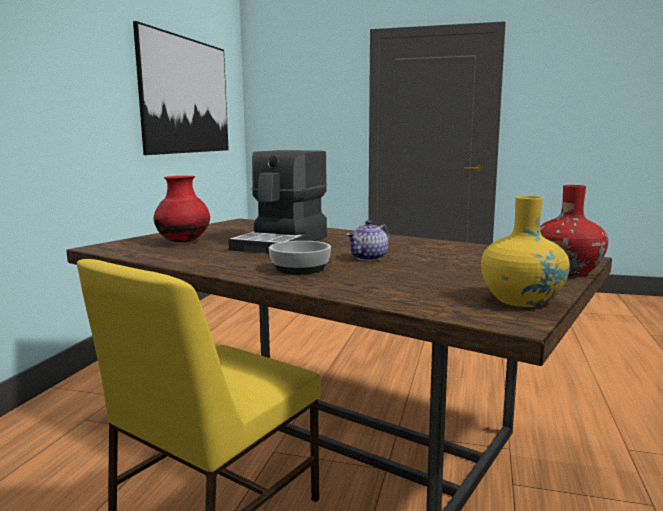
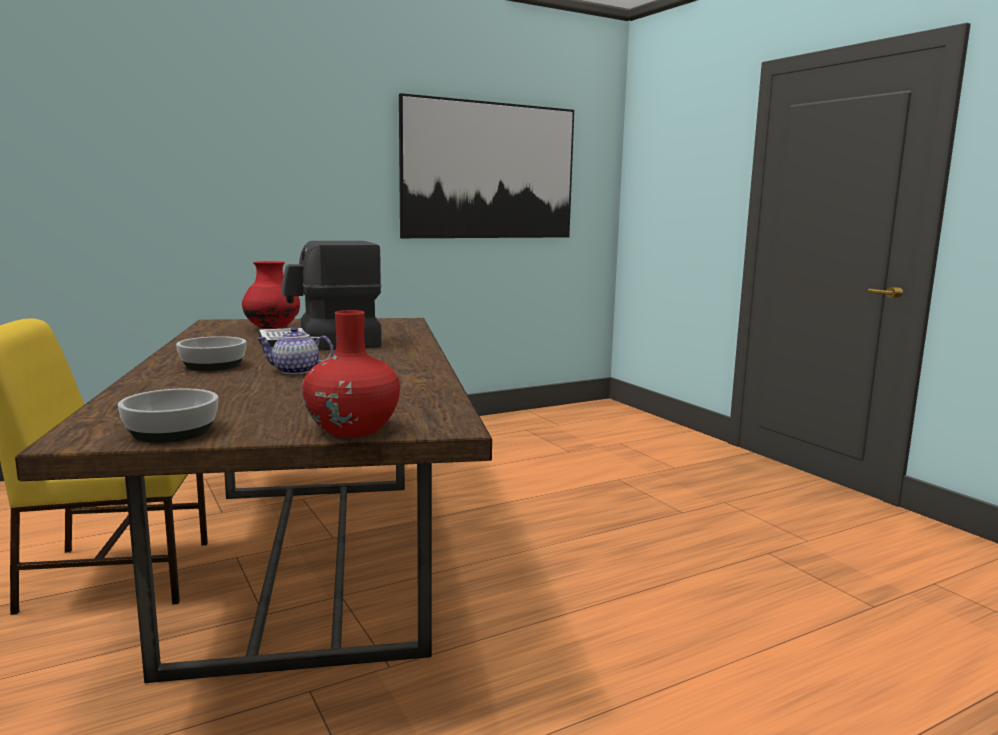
camera: 45 degrees right, 0 degrees up
(521, 300) = (172, 431): yellow vase -> bowl

